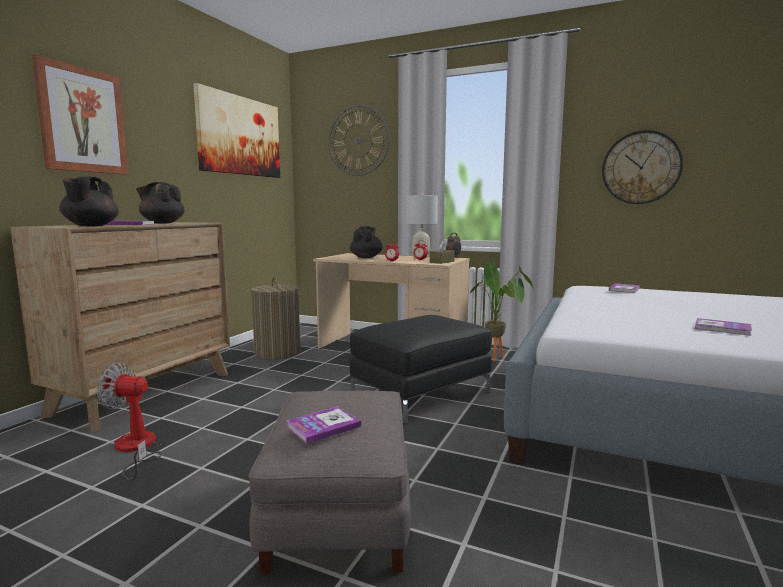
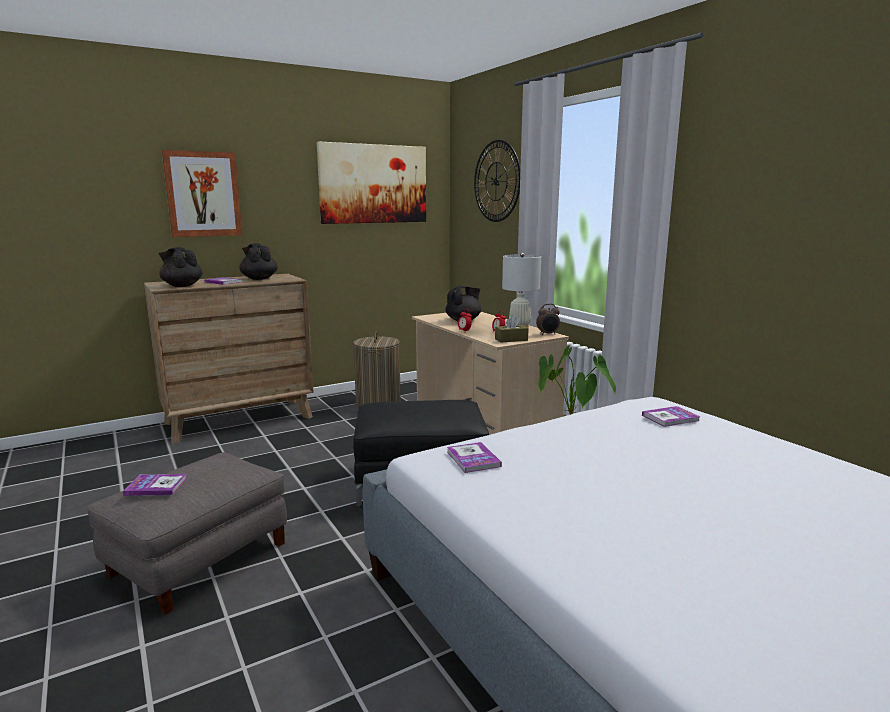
camera: 35 degrees right, 5 degrees up
(90, 226) = (182, 286): black teapot -> black teapot turned 90 degrees clockwise
(136, 449) = (174, 464): fan -> none
(641, 167) = (779, 239): wall clock -> none
(722, 328) = (587, 505): book -> book (473, 459)

